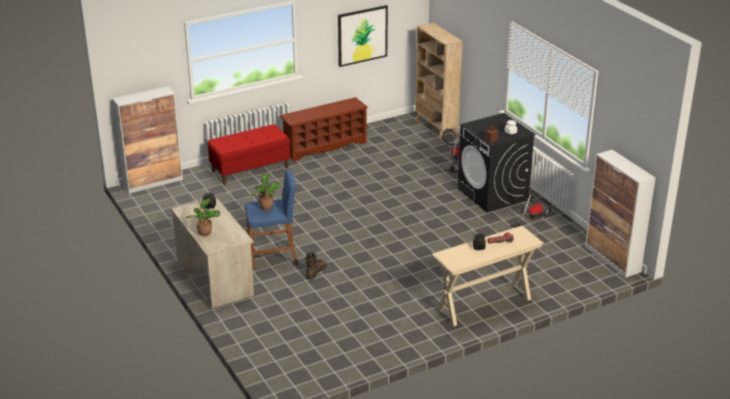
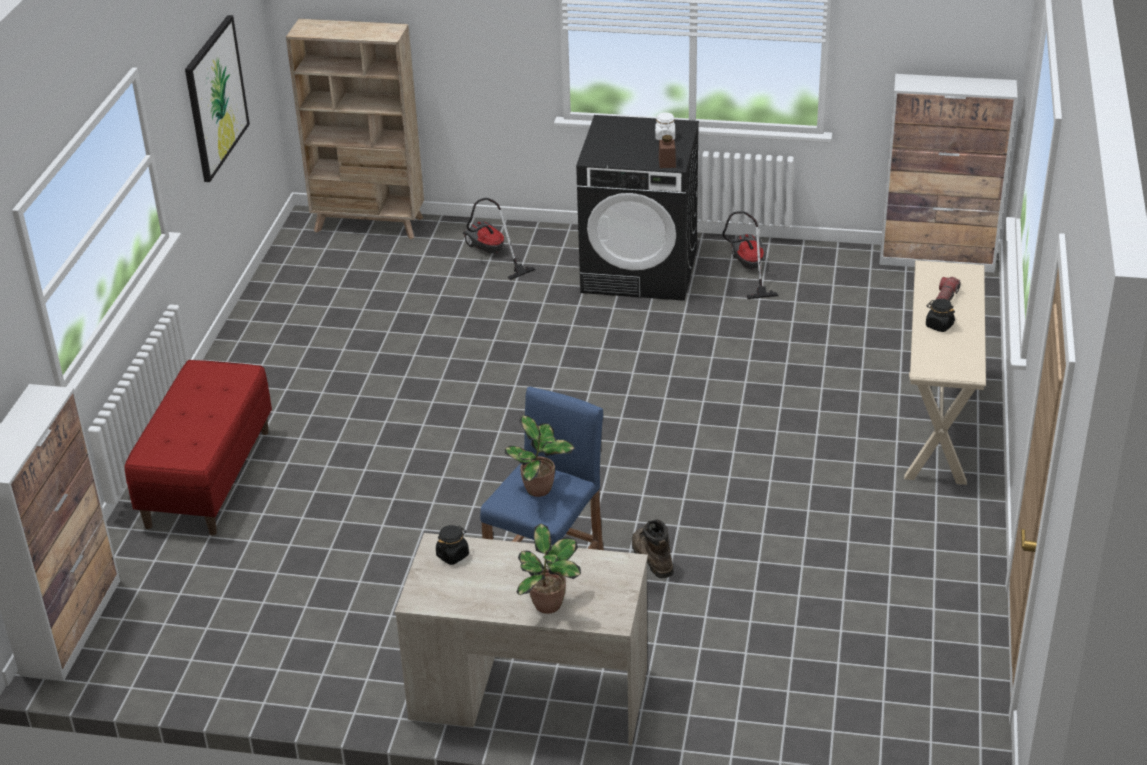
camera: 50 degrees left, 5 degrees up
(325, 146) = (258, 358): brown shoe rack -> none

